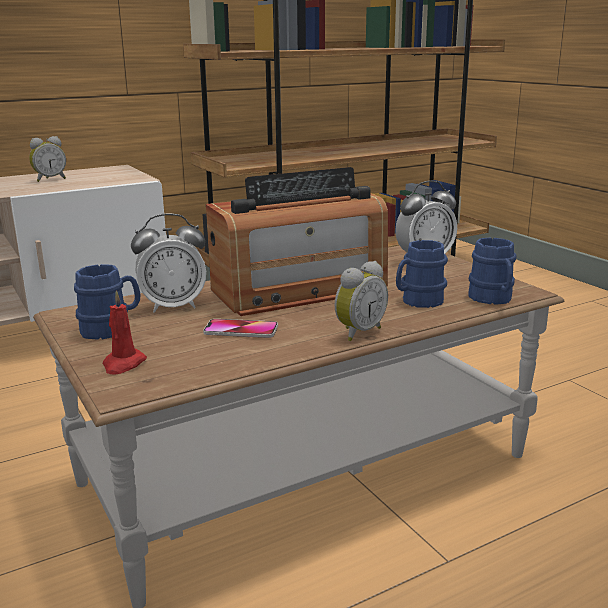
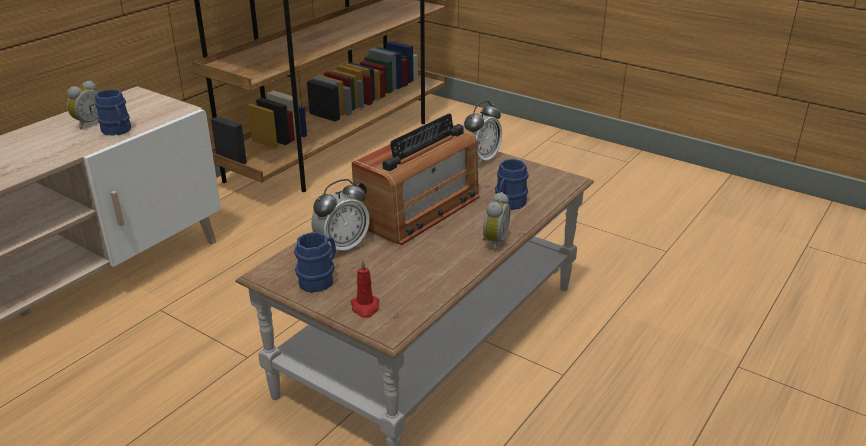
camera: 25 degrees left, 10 degrees up
(241, 330) = (414, 258): phone -> none
(493, 299) = (554, 191): blue mug -> blue mug (117, 131)

